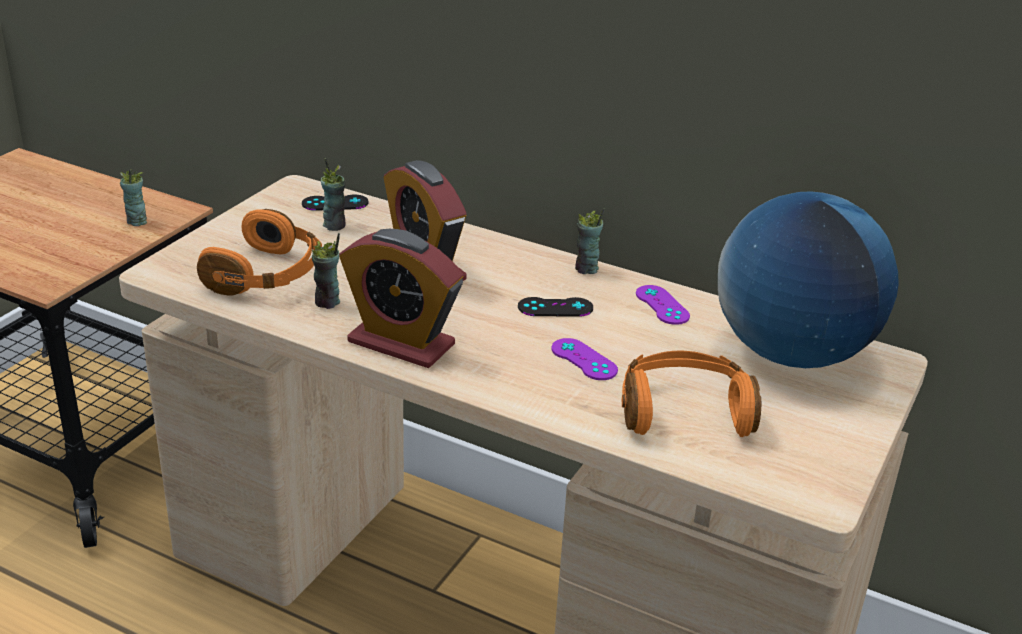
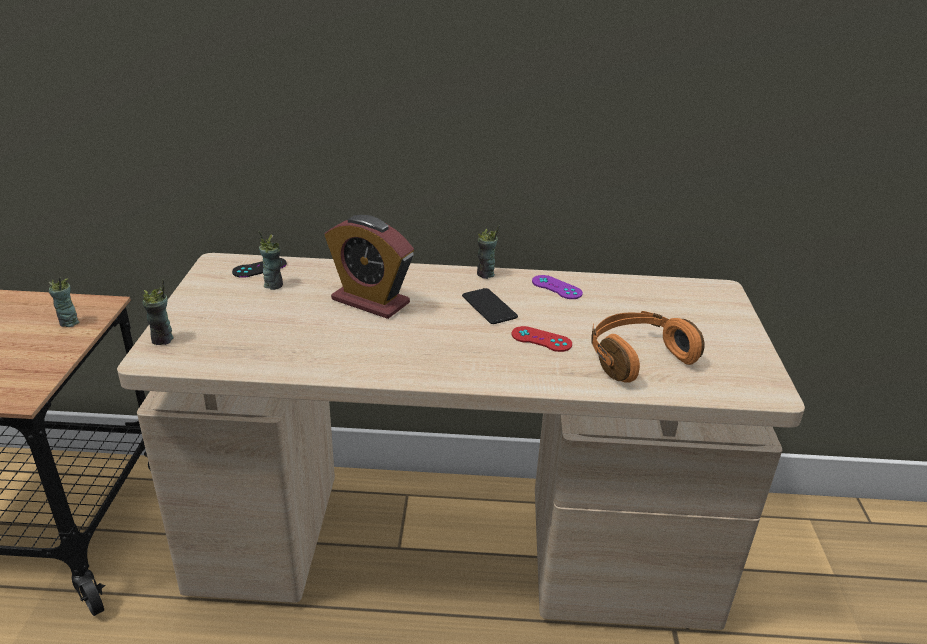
camera: 25 degrees left, 0 degrees up
(267, 275) = (250, 337): orange headphones -> none
(327, 302) = (318, 346): cup -> cup (163, 340)
(401, 343) = (402, 363): alarm clock -> none
(555, 307) = (489, 307): black game controller -> phone
(584, 360) = (541, 339): purple game controller -> red game controller
(791, 353) = (663, 299): globe -> none

